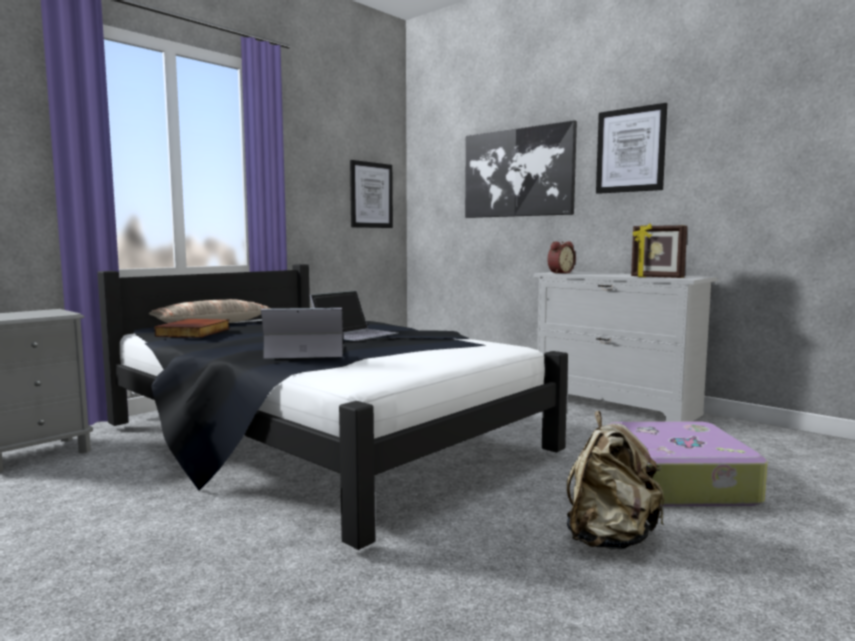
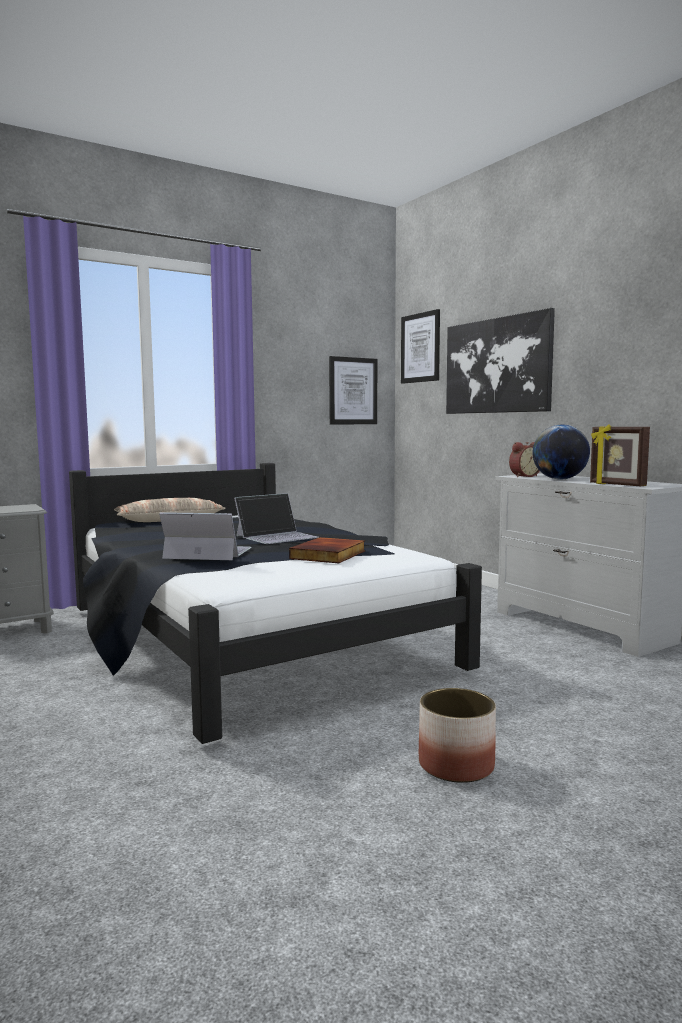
camera: 15 degrees right, 0 degrees up
(195, 332) = (139, 529): book -> book (329, 555)
(597, 274) = (559, 479): none -> globe
(609, 539) = (456, 765): beige backpack -> planter
(630, 150) = (608, 339): picture -> picture (420, 348)
(675, 483) = (579, 716): suitcase -> none

